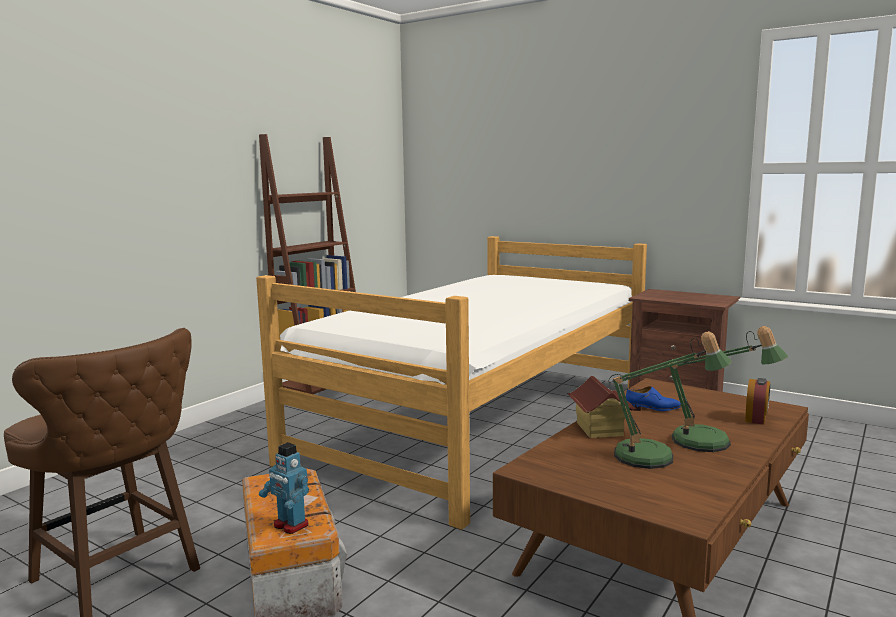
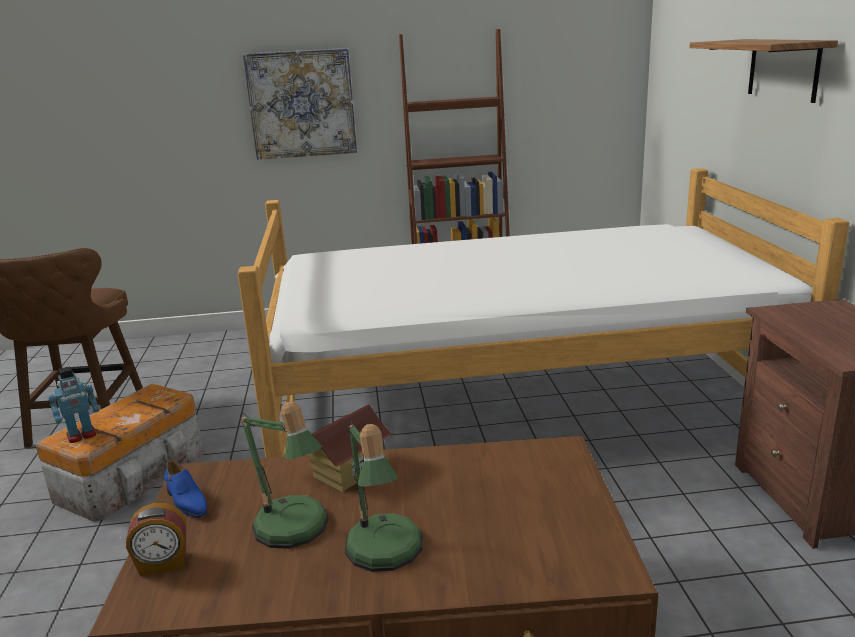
camera: 50 degrees right, 10 degrees up
(178, 195) = (301, 104): none -> picture
(290, 525) = (81, 435): toy robot -> toy robot turned 120 degrees counterclockwise
(568, 165) = (783, 69): none -> shelf
(653, 408) = (463, 478): blue shoe -> blue shoe (186, 501)
(756, 419) = (528, 562): alarm clock -> alarm clock (163, 564)

